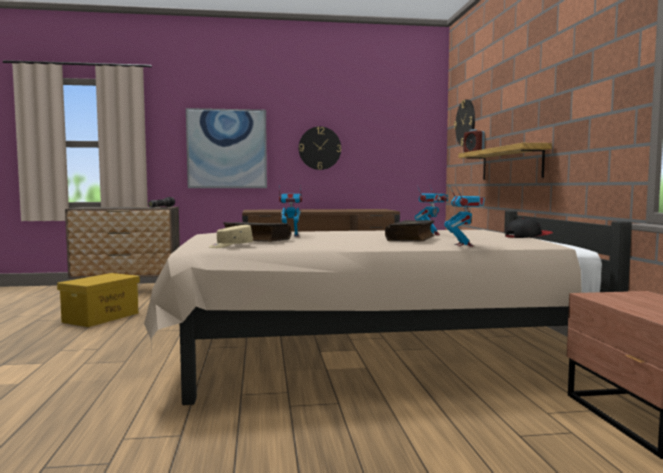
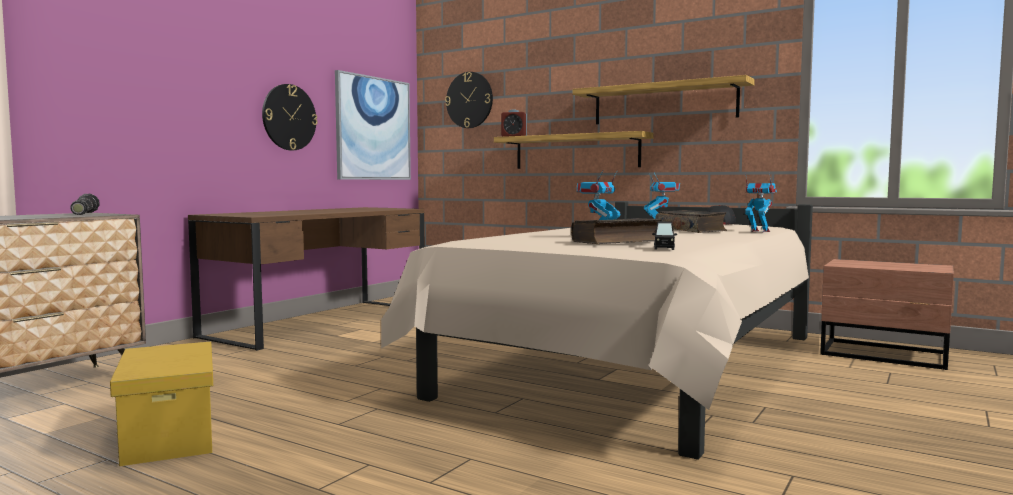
camera: 50 degrees left, 0 degrees up
(227, 149) = (155, 107): picture -> picture (373, 128)
(231, 246) = (664, 248): beige cap -> black toy car
(558, 112) = (664, 103): none -> shelf

